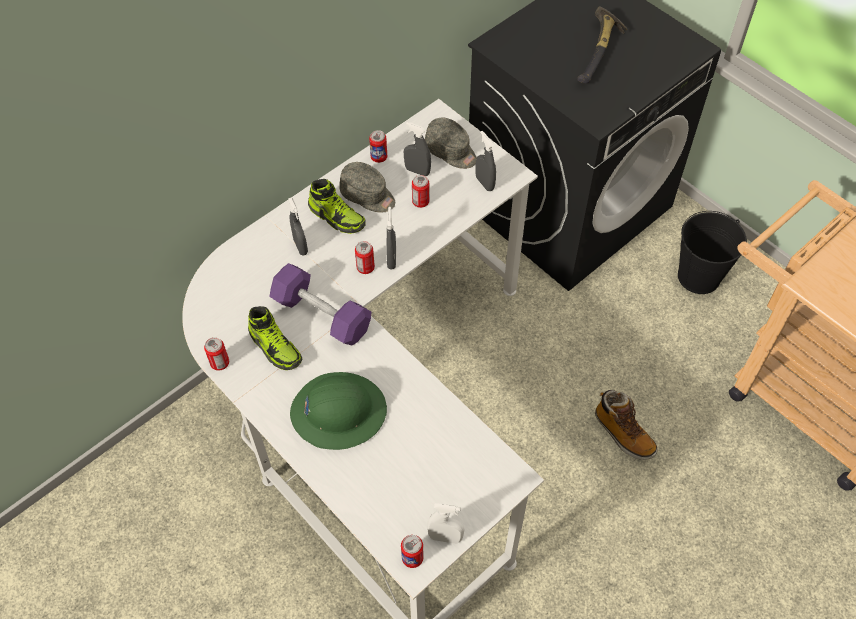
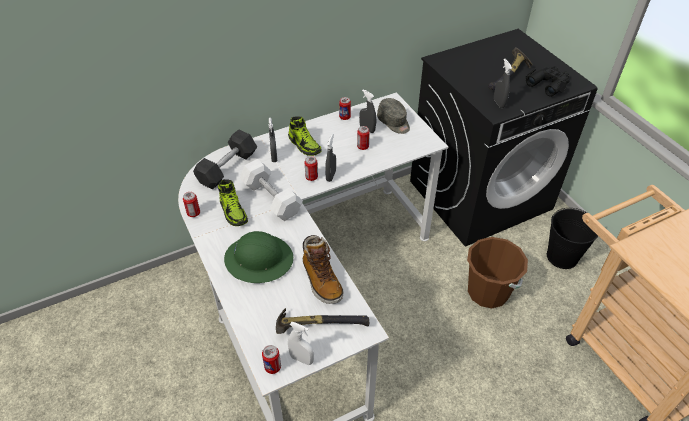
camera: 15 degrees right, 10 degrees down
(240, 279) = (227, 168): none -> black dumbbell
(321, 314) = (271, 198): purple dumbbell -> white dumbbell
(368, 195) = (329, 137): grey cap -> none
(450, 484) = (319, 324): none -> hammer
(484, 183) = (410, 144): grey spray bottle -> grey spray bottle (499, 103)
(615, 351) = (488, 292): none -> brown bucket
(623, 434) = (479, 348): boot -> boot (321, 280)
(655, 56) = (548, 84): none -> black binoculars

